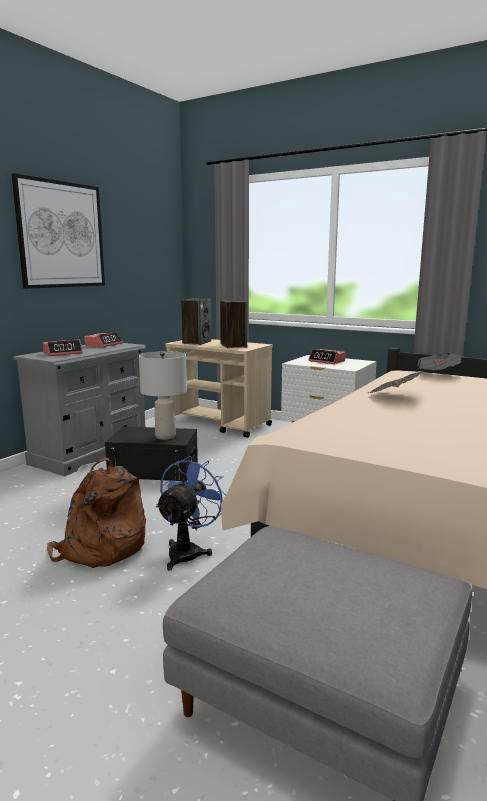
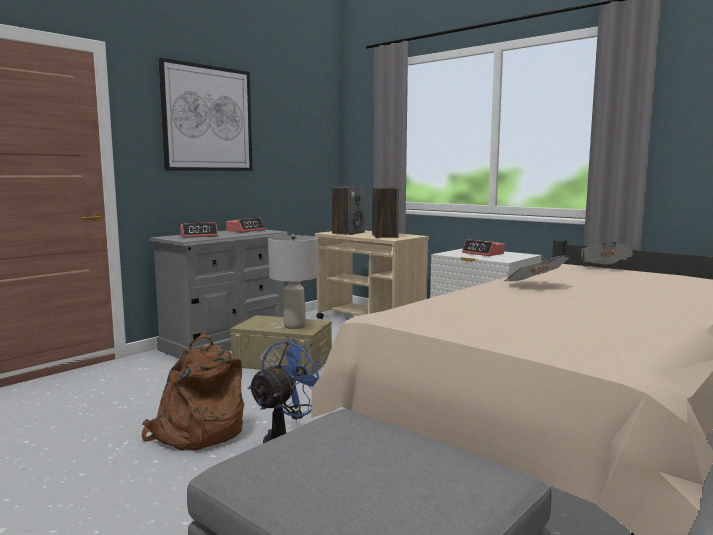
camera: 10 degrees right, 5 degrees down
(154, 469) = (283, 362): black storage box -> beige storage box

